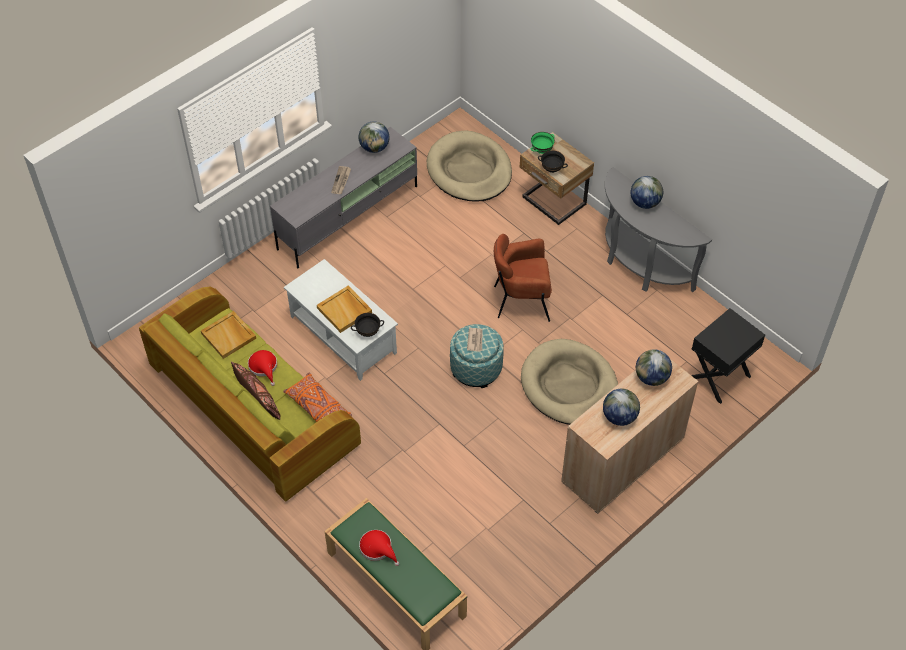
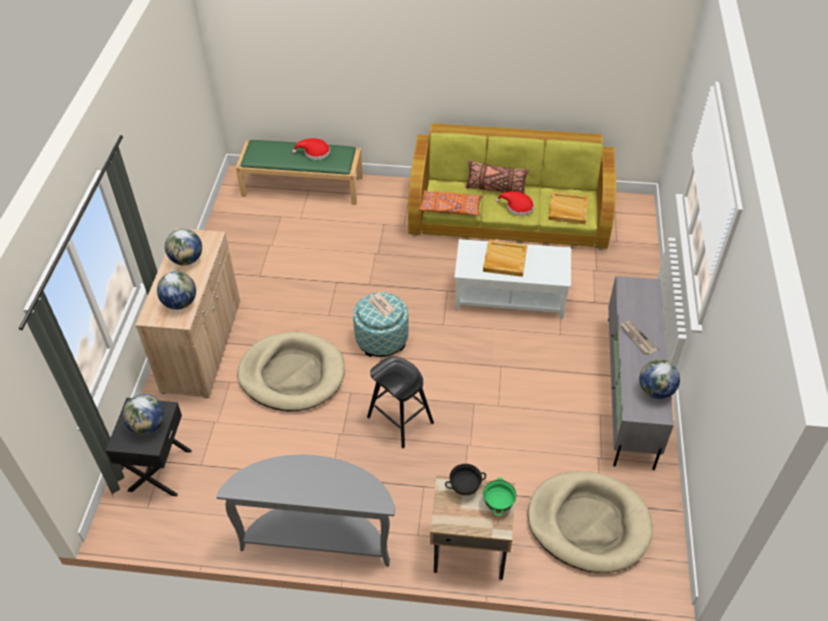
camera: 140 degrees right, 5 degrees down
(368, 332) = (468, 256): black bowl -> none
(521, 300) = (400, 420): brown armchair -> black stool
(645, 203) = (321, 491): globe -> globe (148, 426)

